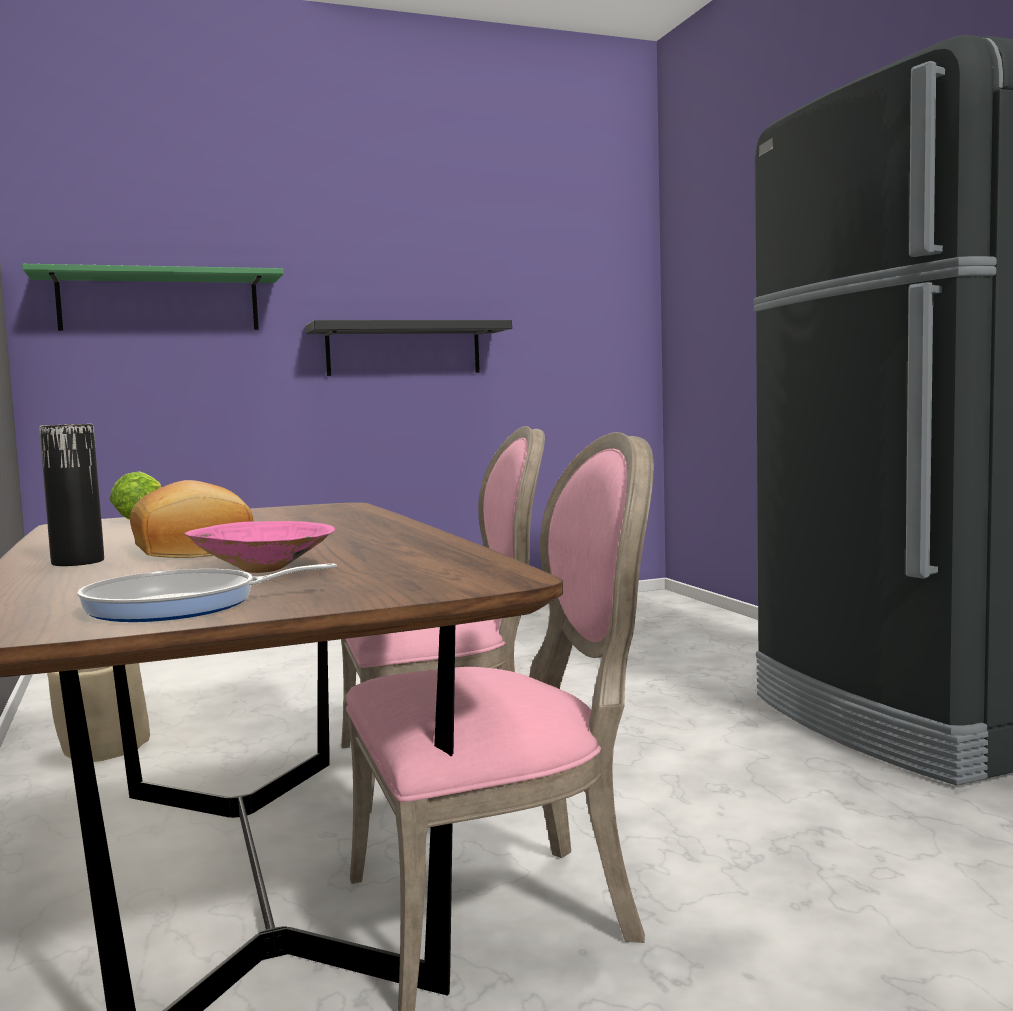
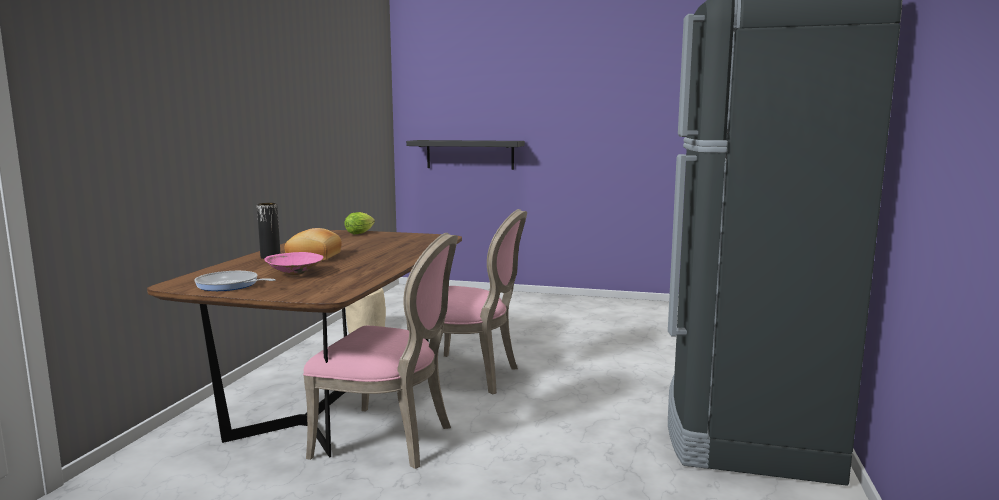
camera: 35 degrees right, 5 degrees up
(159, 303) = (460, 108): green shelf -> none
(404, 349) = (592, 135): black shelf -> black shelf (470, 154)

